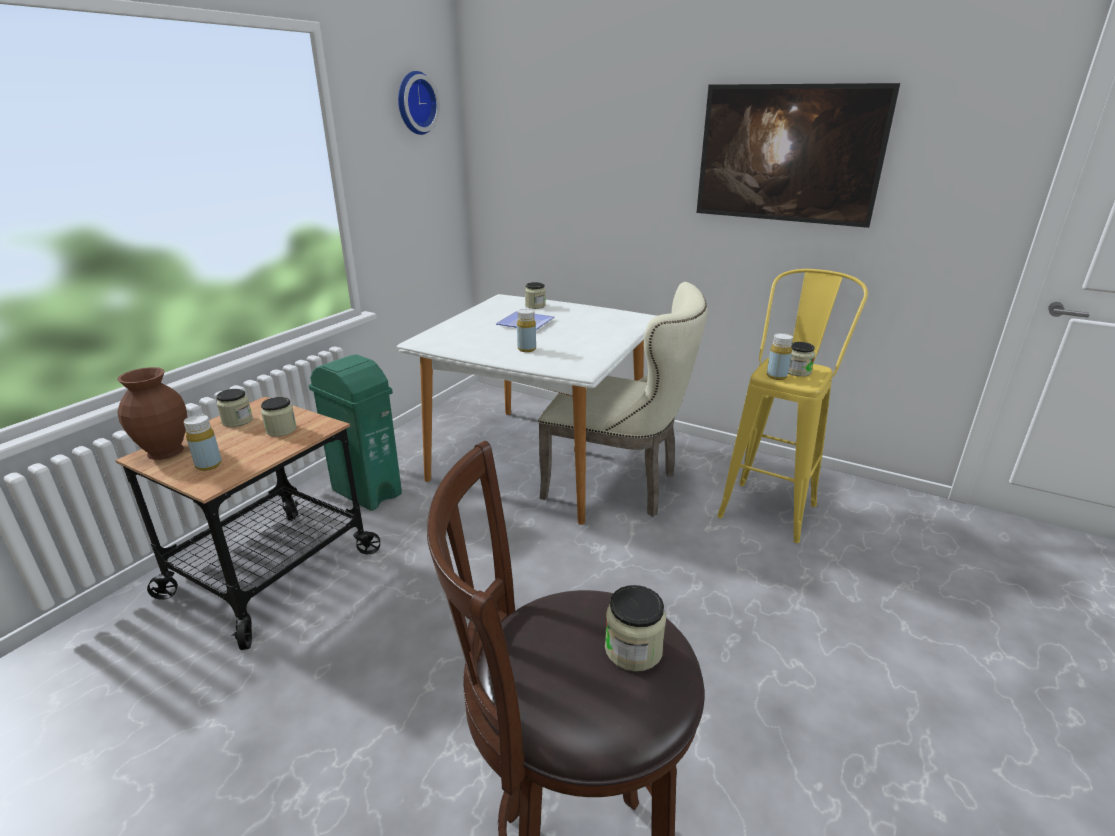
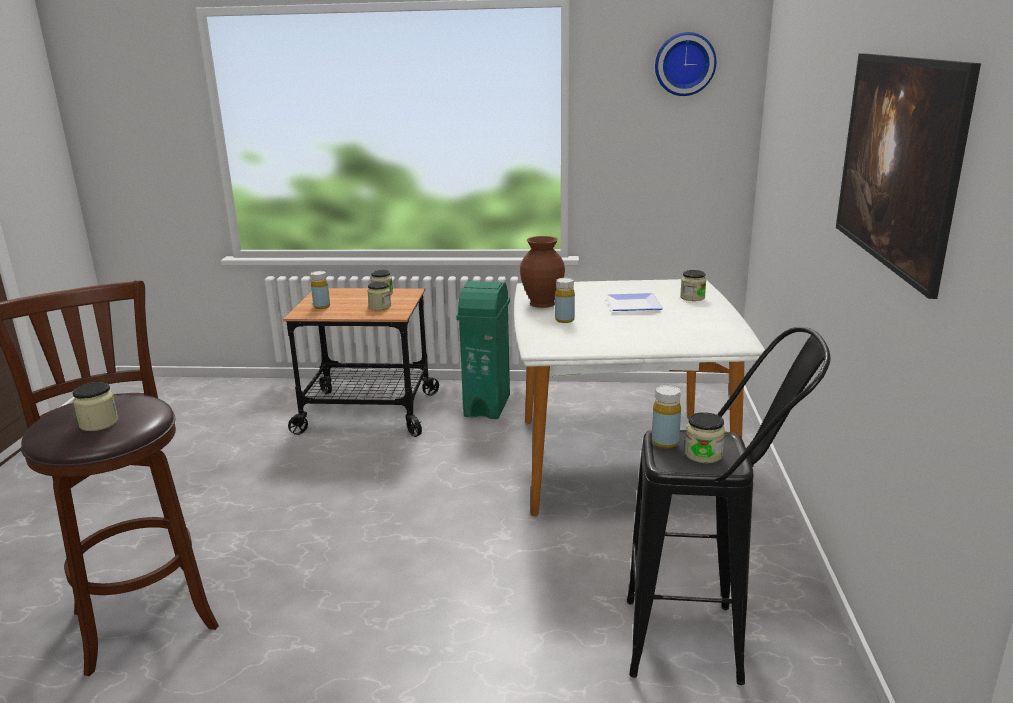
camera: 65 degrees right, 5 degrees down
(166, 451) = (331, 293): brown vase -> brown vase (543, 303)
(619, 484) = (627, 519): beige chair -> none
(772, 503) = (705, 642): yellow stool -> black stool

